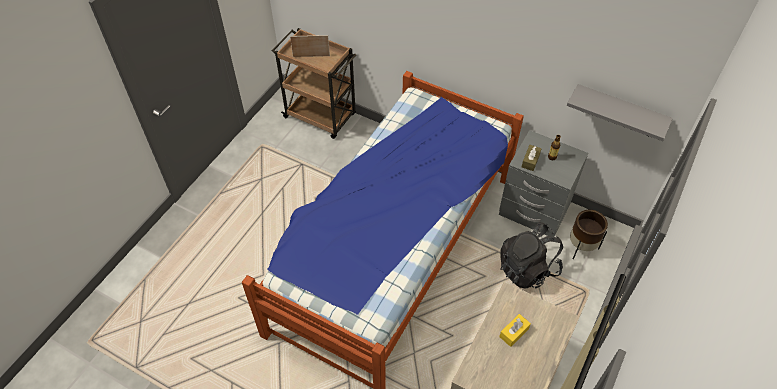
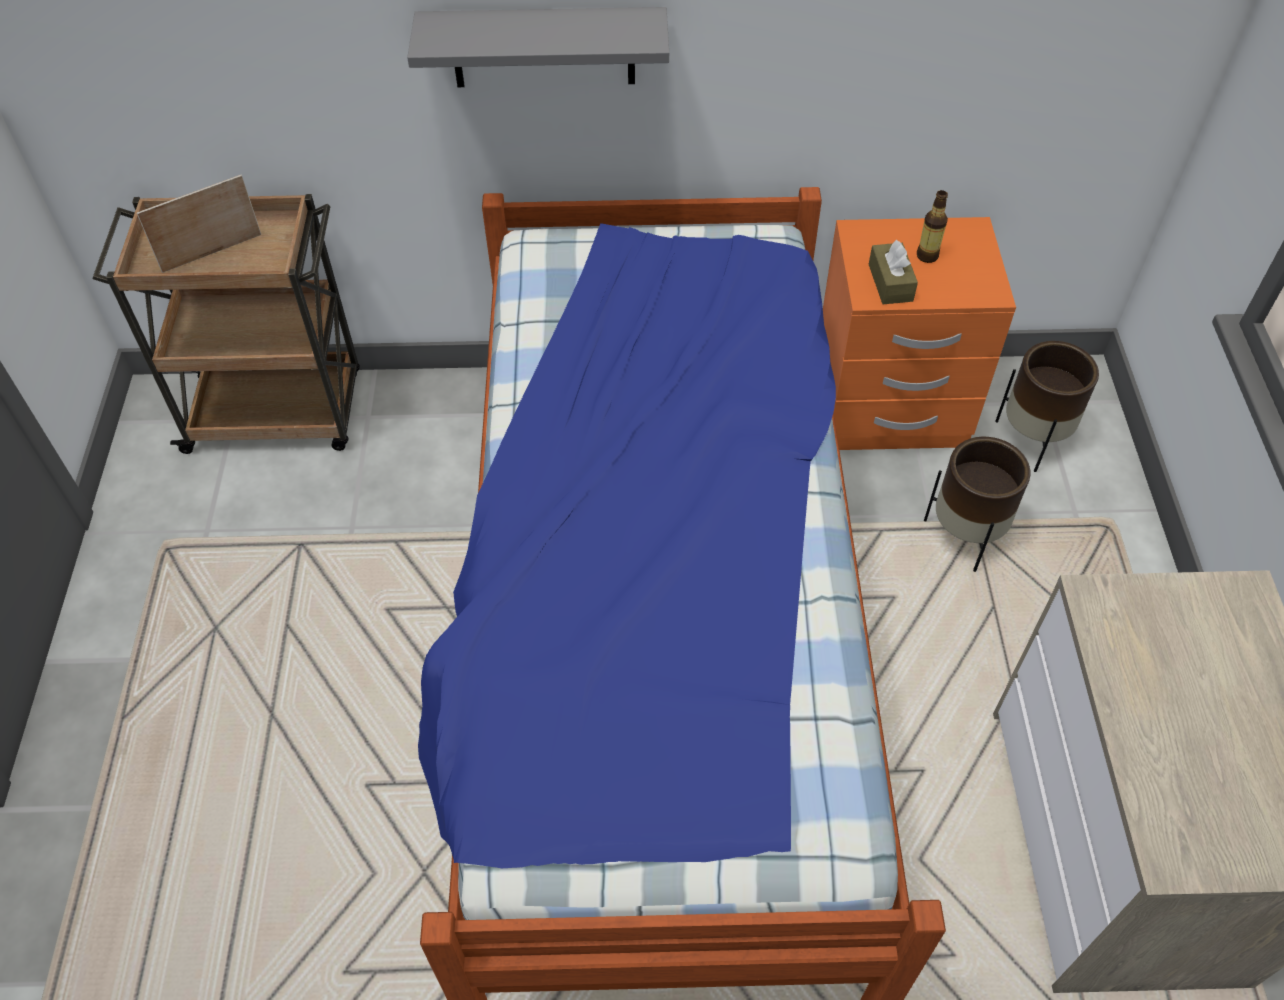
camera: 30 degrees left, 0 degrees up
(514, 332) = (1178, 685): yellow tissue box -> none
(527, 268) = (966, 536): black backpack -> brown planter
(533, 211) = (889, 409): grey nightstand -> orange nightstand
(619, 112) = (1061, 78): grey shelf -> grey shelf (543, 47)

